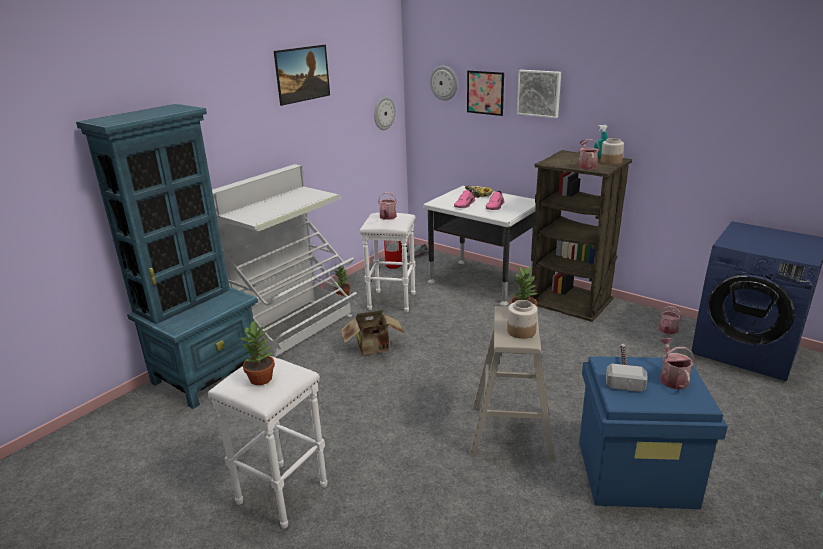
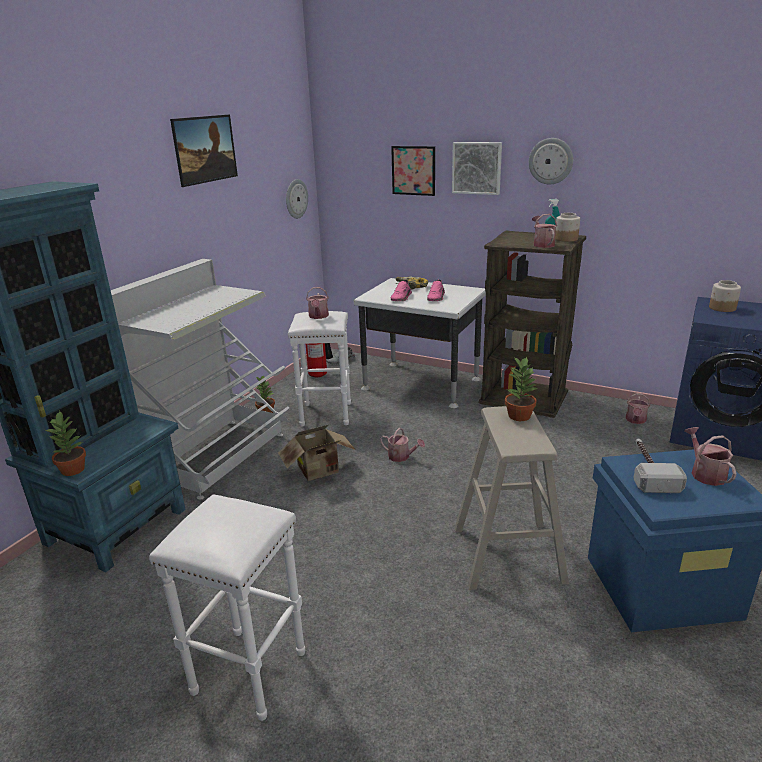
camera: 10 degrees left, 0 degrees up
(261, 378) = (223, 529): potted plant -> potted plant (74, 469)
(444, 83) = (363, 161): wall clock -> wall clock (551, 161)
(445, 343) = (401, 457): none -> watering can
(521, 331) = (525, 435): jar -> jar (722, 308)

